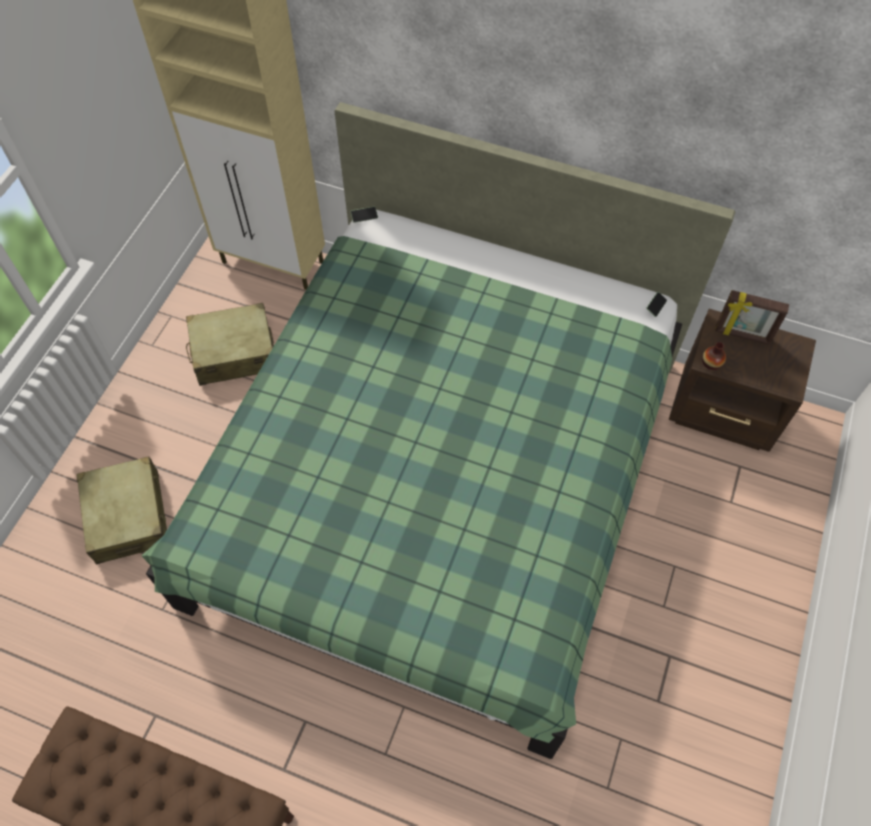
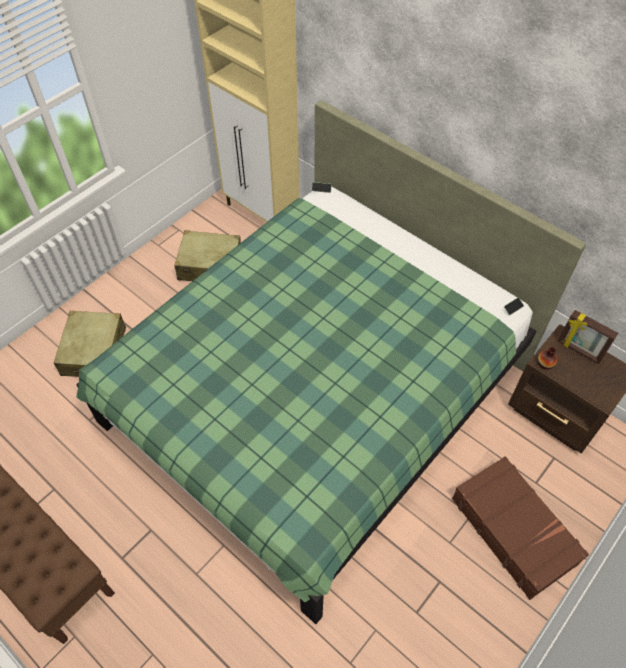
camera: 20 degrees right, 5 degrees down
(727, 566) = (513, 530): none -> brown suitcase

